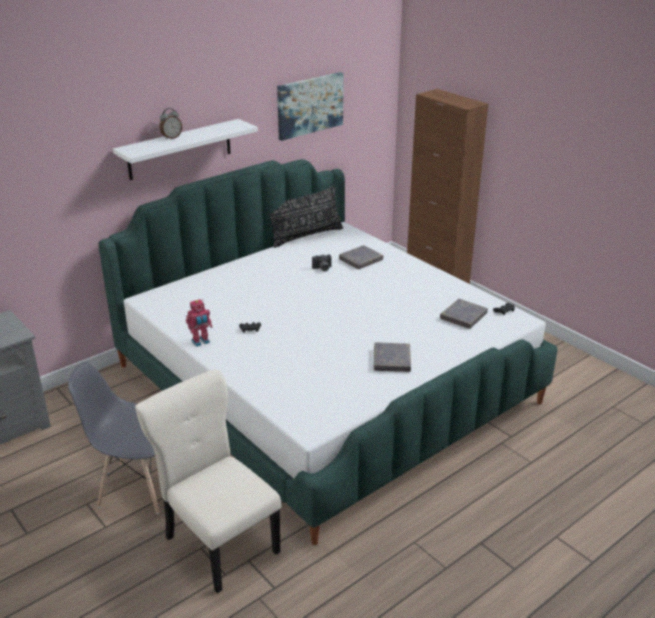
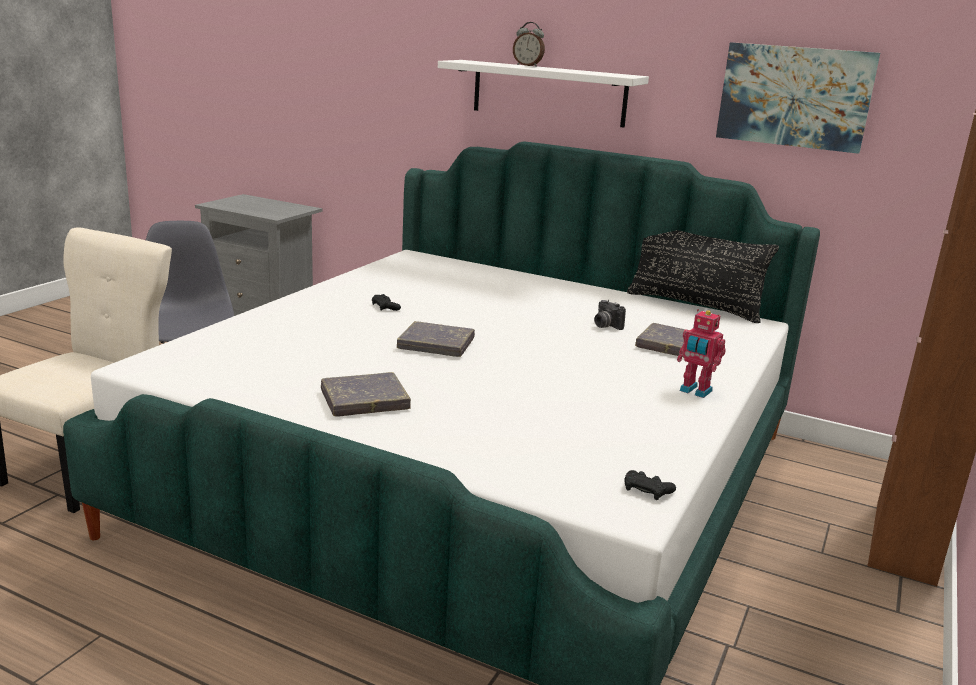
camera: 65 degrees right, 10 degrees down
(201, 342) = (333, 289): toy robot -> toy robot (695, 391)
(463, 316) = (575, 448): grey book -> grey book (436, 344)

